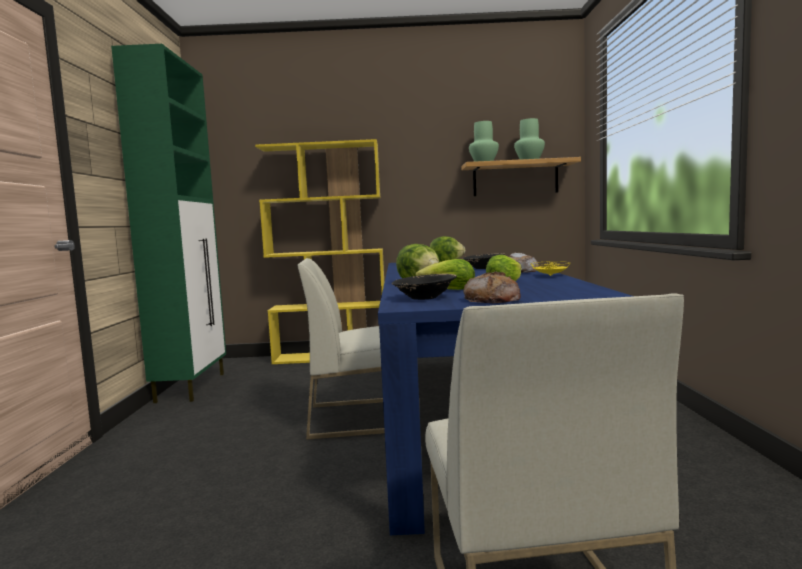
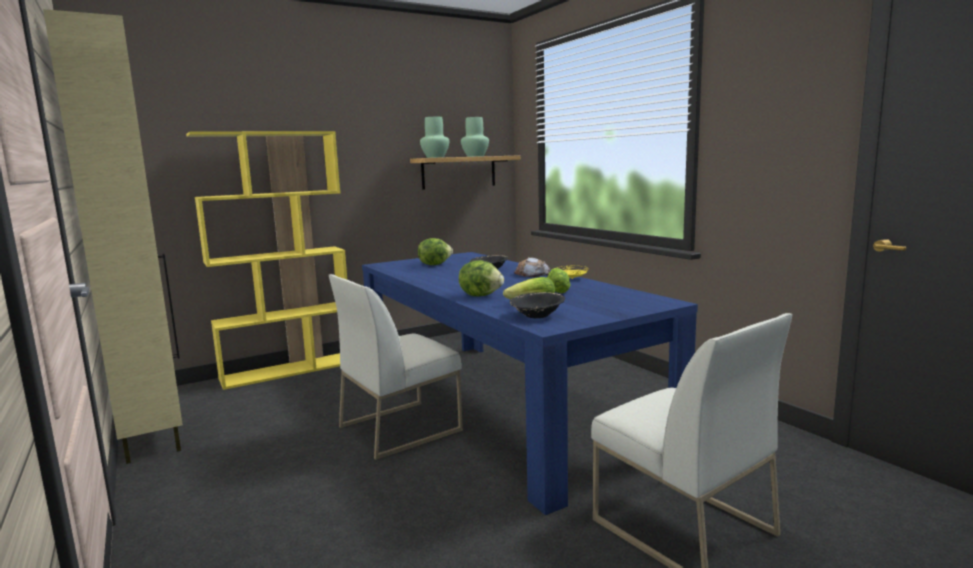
camera: 30 degrees left, 5 degrees up
(192, 387) = (153, 434): green cabinet -> beige cabinet
(492, 299) = (594, 312): bread -> none

